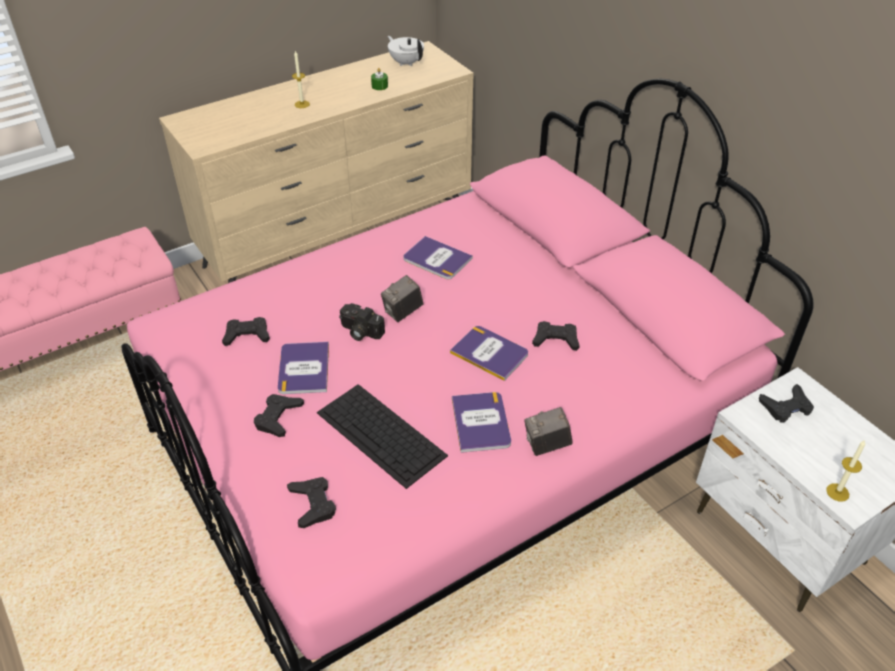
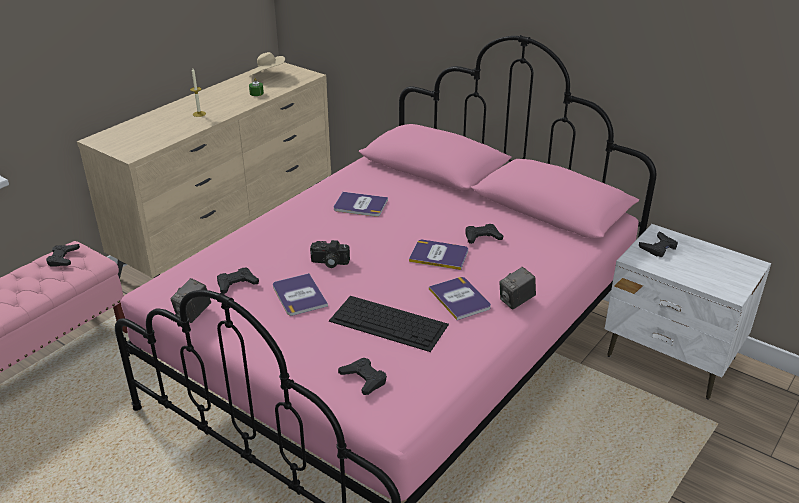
camera: 20 degrees left, 10 degrees down
(278, 418) = (299, 331): black game controller -> black game controller (63, 258)
(403, 312) = (355, 243): camera -> camera (193, 314)
(406, 62) = (268, 75): white teapot -> beige hat
(837, 492) = (719, 288): candle -> none

